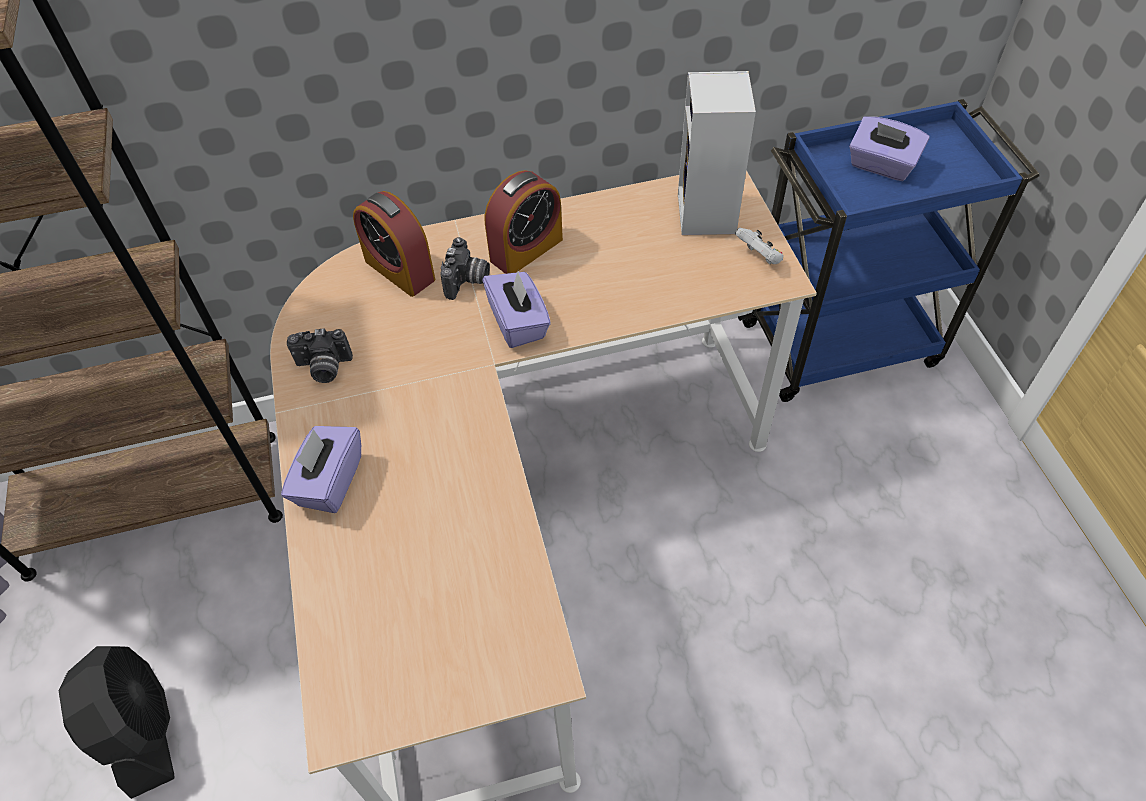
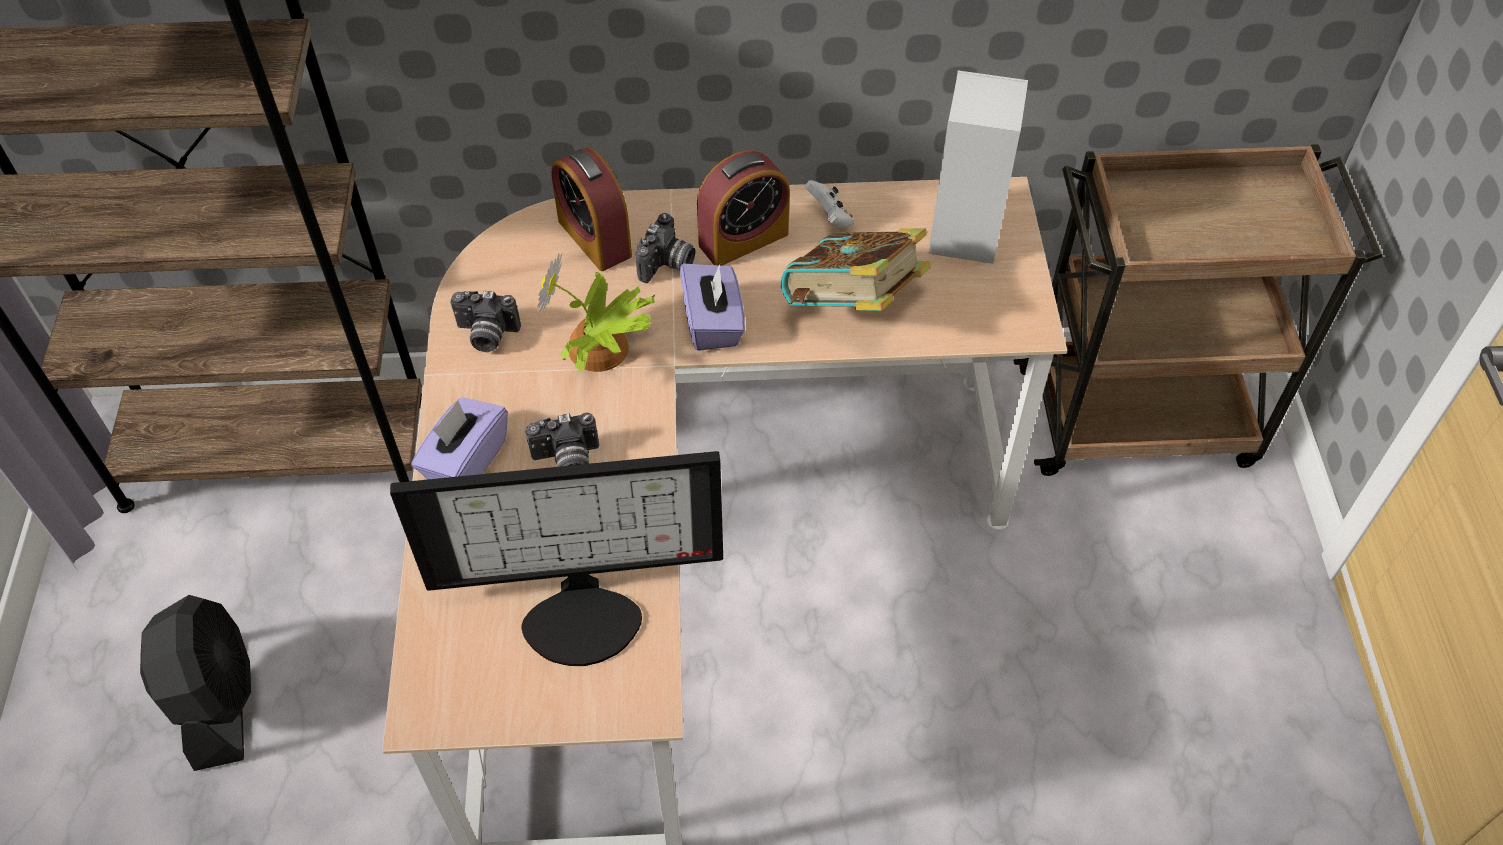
camera: 10 degrees right, 0 degrees up
(420, 464) = (567, 460): none -> camera
(427, 363) = (600, 351): none -> potted plant
(467, 599) = (583, 613): none -> monitor
(632, 288) = (853, 306): none -> book
(759, 257) = (1012, 296): white game controller -> white game controller (830, 217)
(843, 343) = (1141, 417): blue cart -> brown cart
(881, 166) = (1193, 210): purple tissue box -> none

